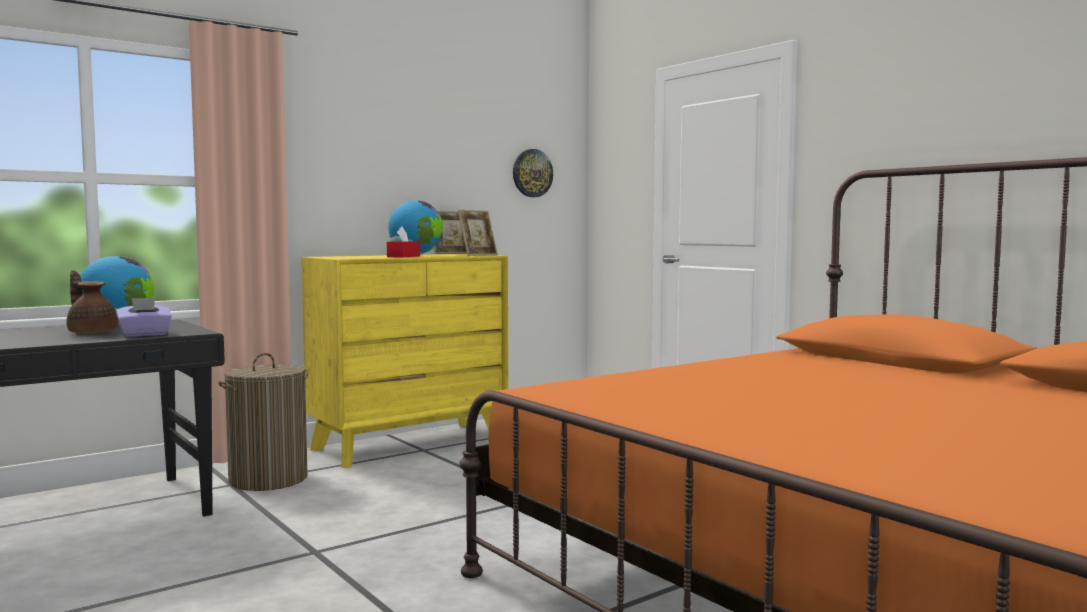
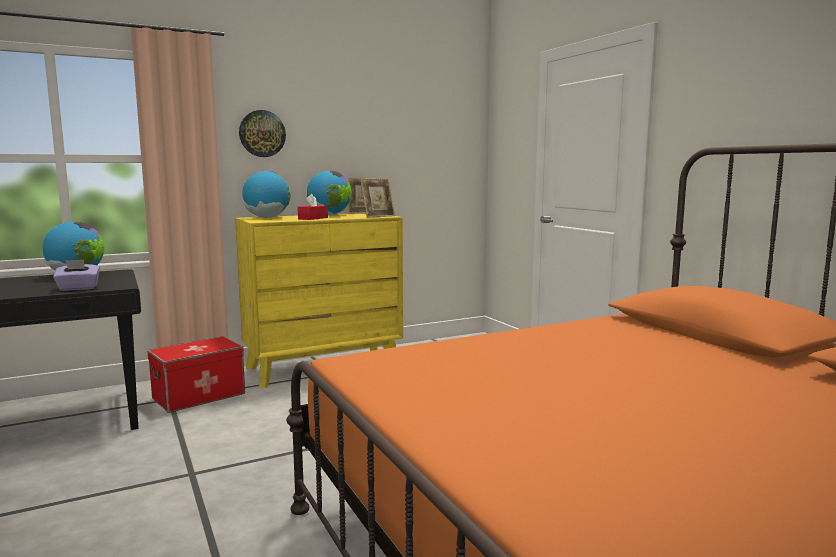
camera: 10 degrees right, 5 degrees up
(92, 333) = (45, 285): brown teapot -> none
(268, 479) = (199, 396): laundry basket -> storage box
(344, 256) = (267, 217): none -> globe
(532, 173) = (436, 144): wall clock -> wall clock (262, 133)

